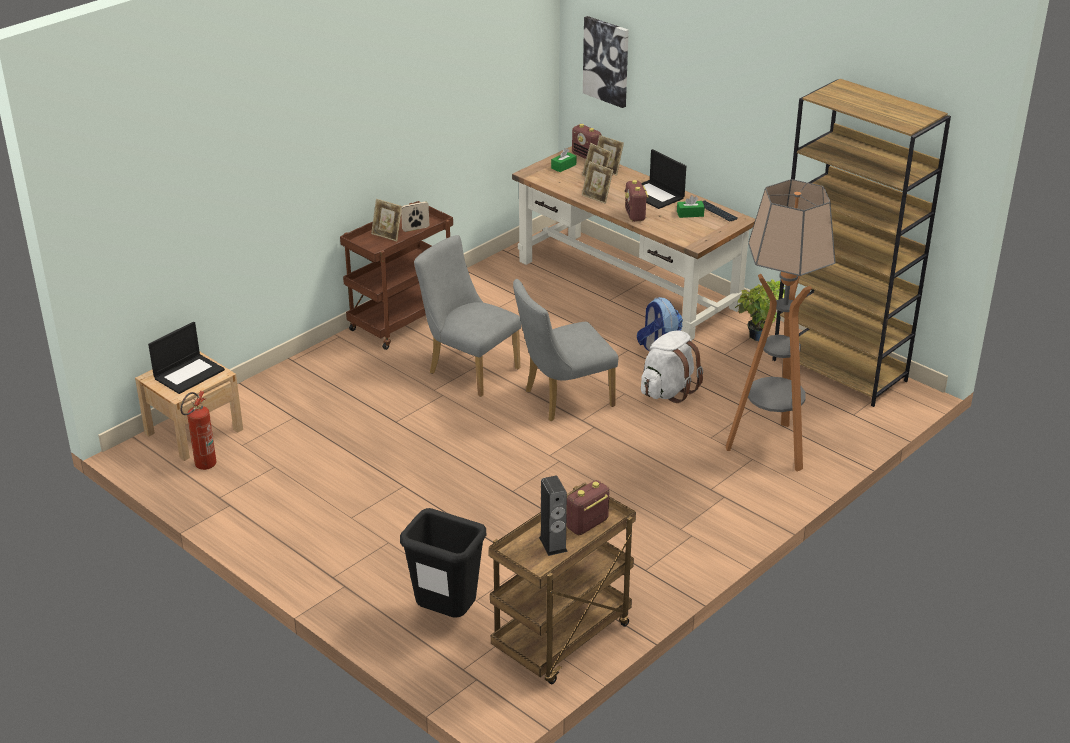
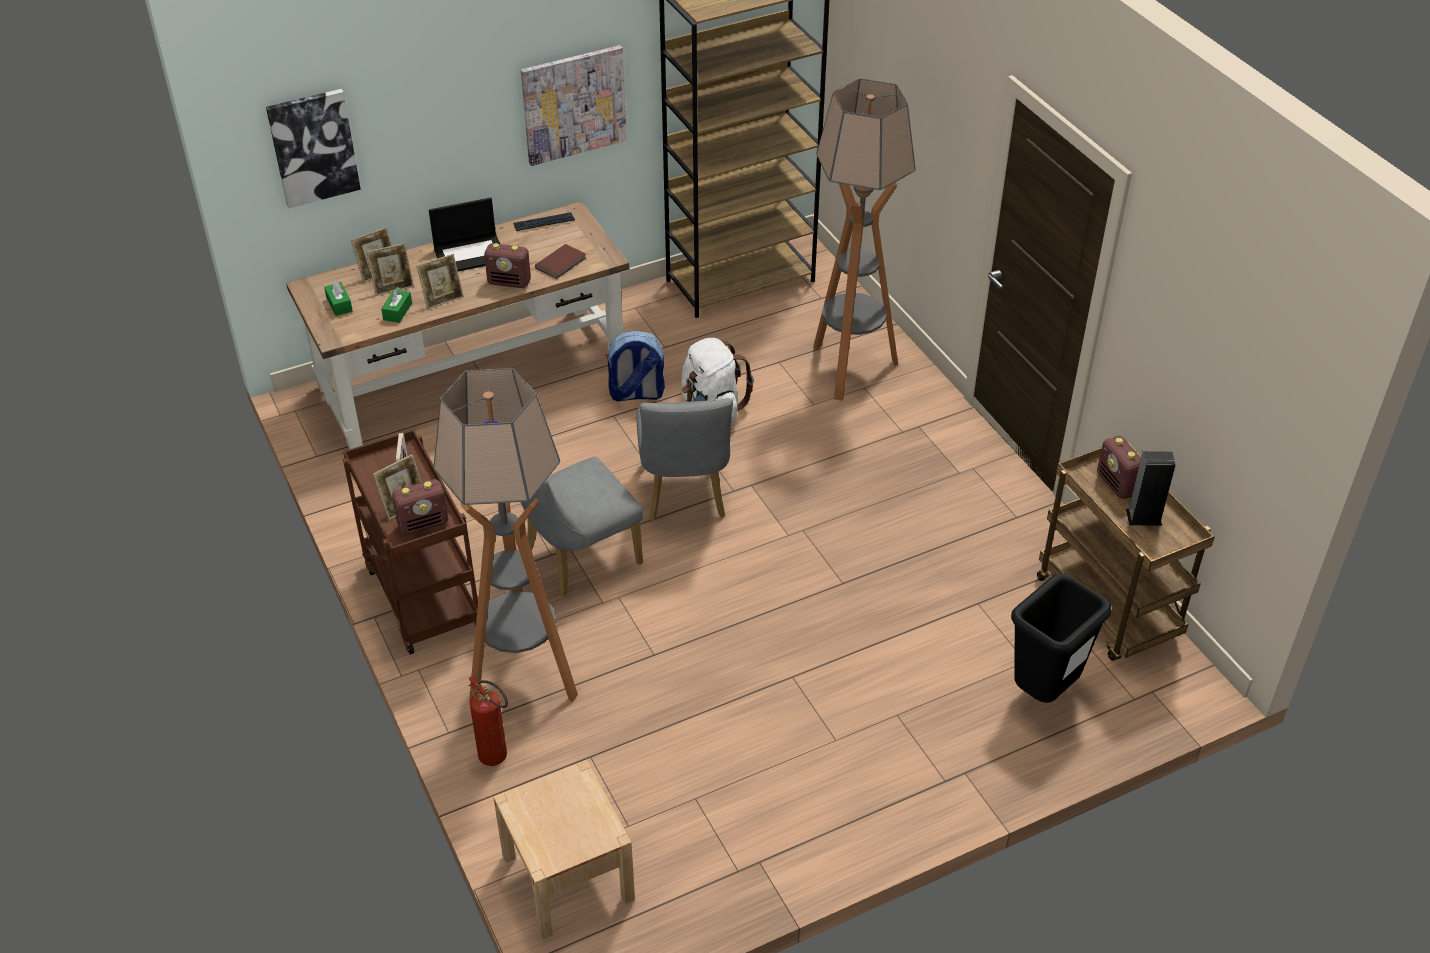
camera: 70 degrees left, 10 degrees up
(189, 373) = (559, 813): laptop -> none
(202, 467) = (659, 879): fire extinguisher -> fire extinguisher (498, 759)
(350, 376) = (523, 678): none -> floor lamp
(586, 156) = (326, 279): radio -> radio (423, 524)
(674, 228) = (562, 263): none -> brown book
(690, 214) = (536, 242): green tissue box -> green tissue box (397, 311)
(758, 339) = (651, 315): potted plant -> none
(768, 137) = (574, 104): none -> picture

